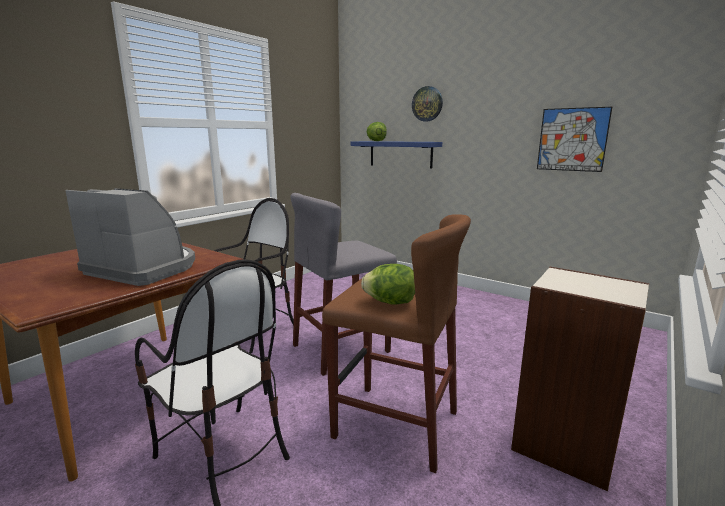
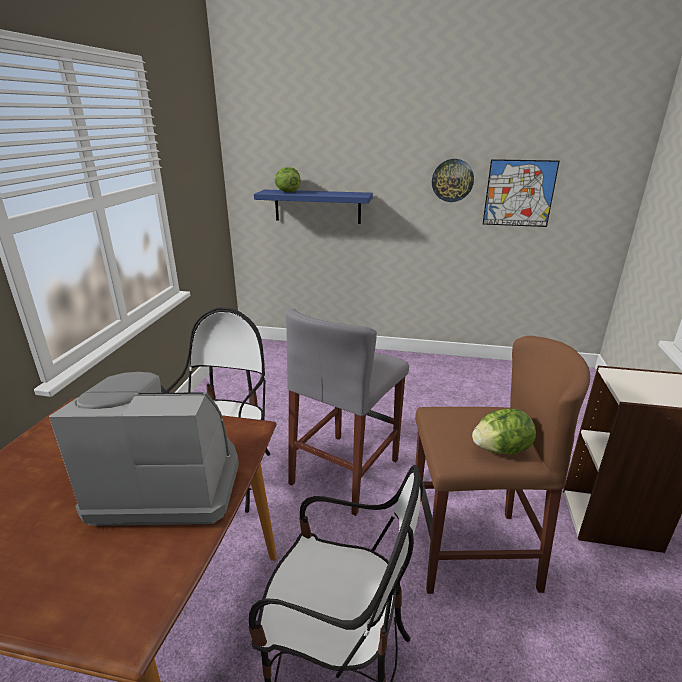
camera: 25 degrees left, 10 degrees up
(427, 104) = (351, 145): wall clock -> wall clock (452, 180)

